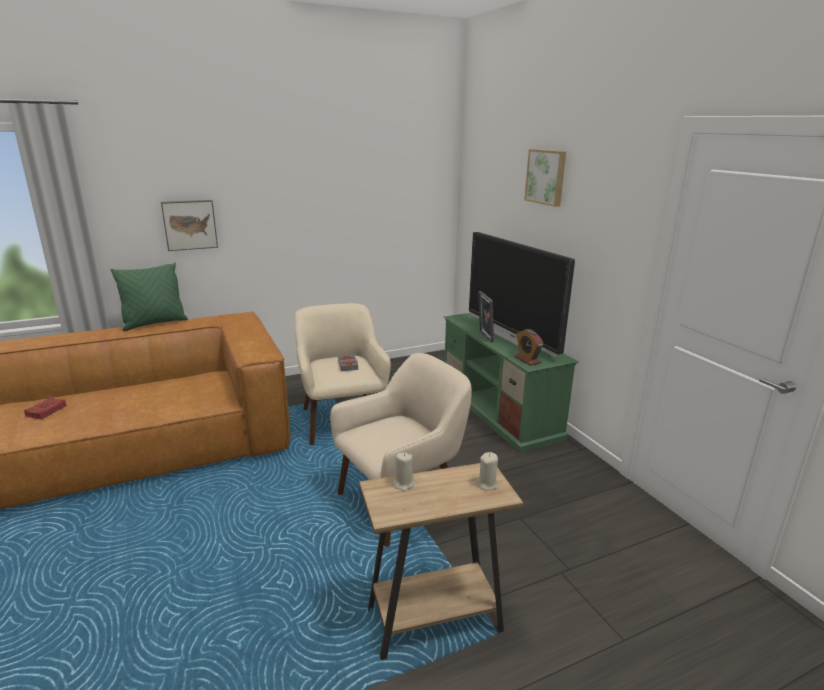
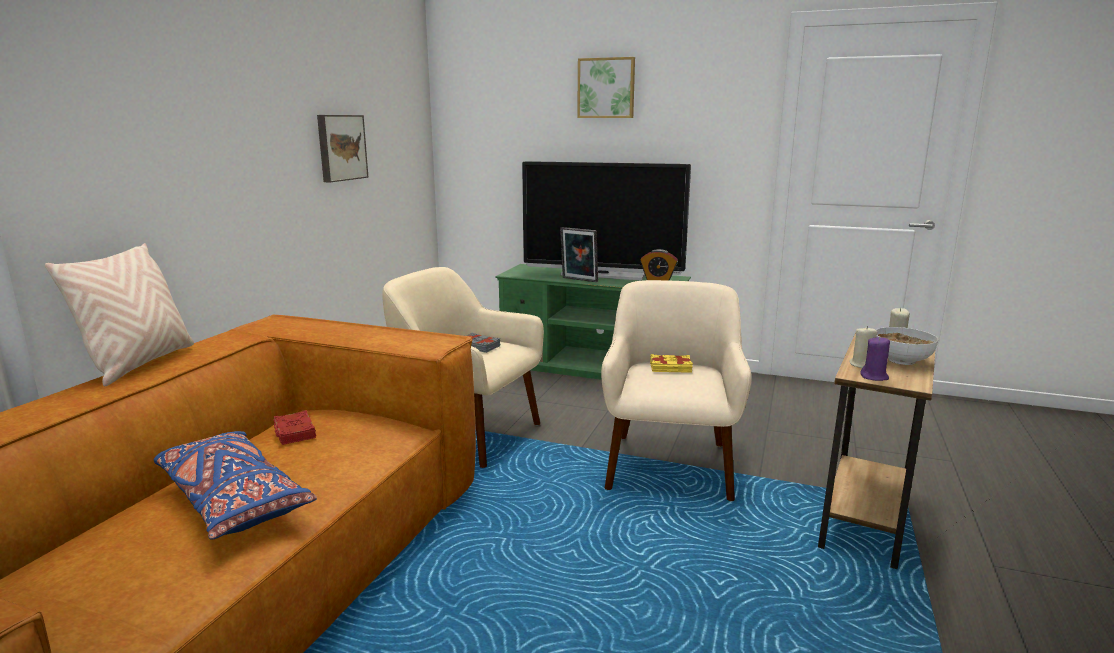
camera: 45 degrees left, 5 degrees down
(46, 411) = (113, 566): red book -> red book (294, 432)
(115, 403) = (232, 499): none -> blue pillow
(154, 323) = (139, 364): green pillow -> beige pillow
(190, 224) = (145, 173): picture -> picture (340, 147)
(380, 496) = (874, 377): none -> purple candle
(406, 428) = (670, 368): none -> yellow book
(442, 498) = (902, 361): none -> bowl

